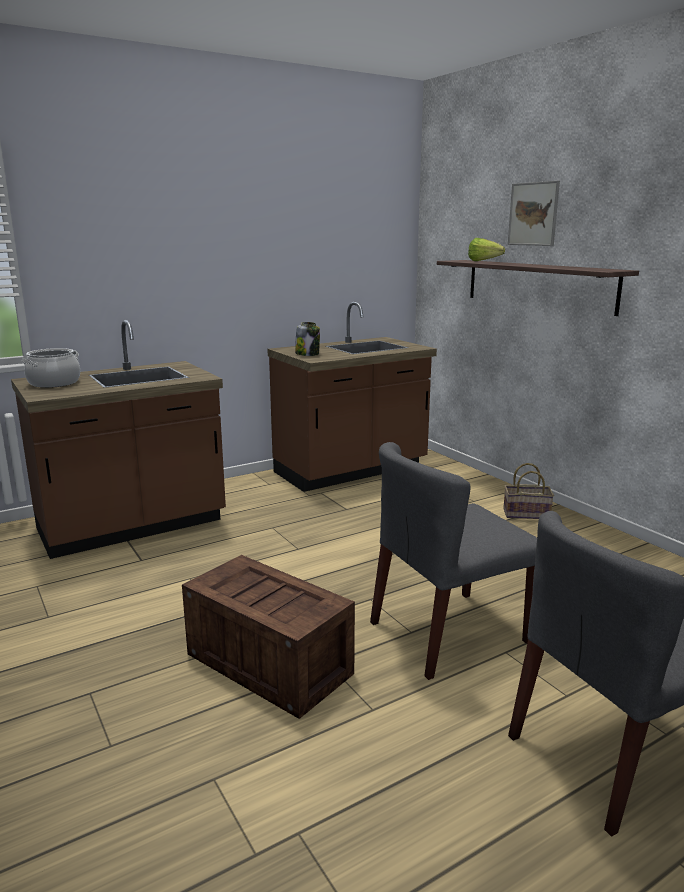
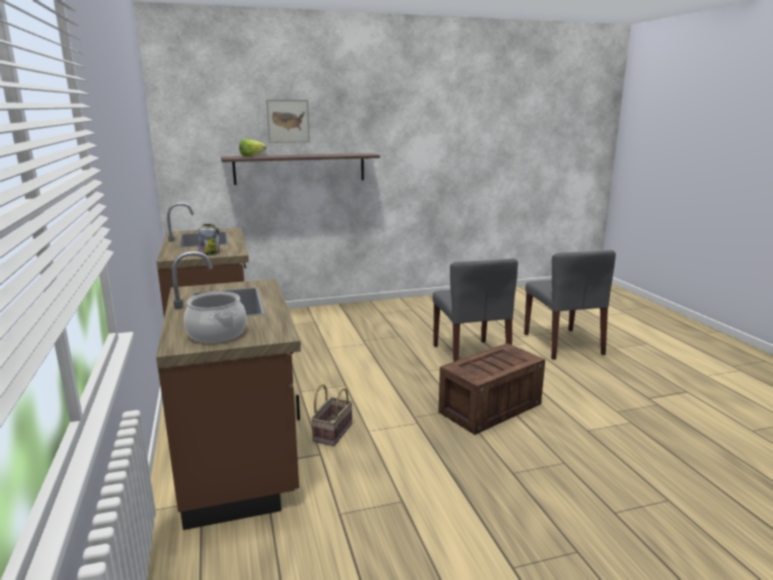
camera: 75 degrees left, 0 degrees up
(527, 513) = (345, 313): basket -> basket (332, 431)

